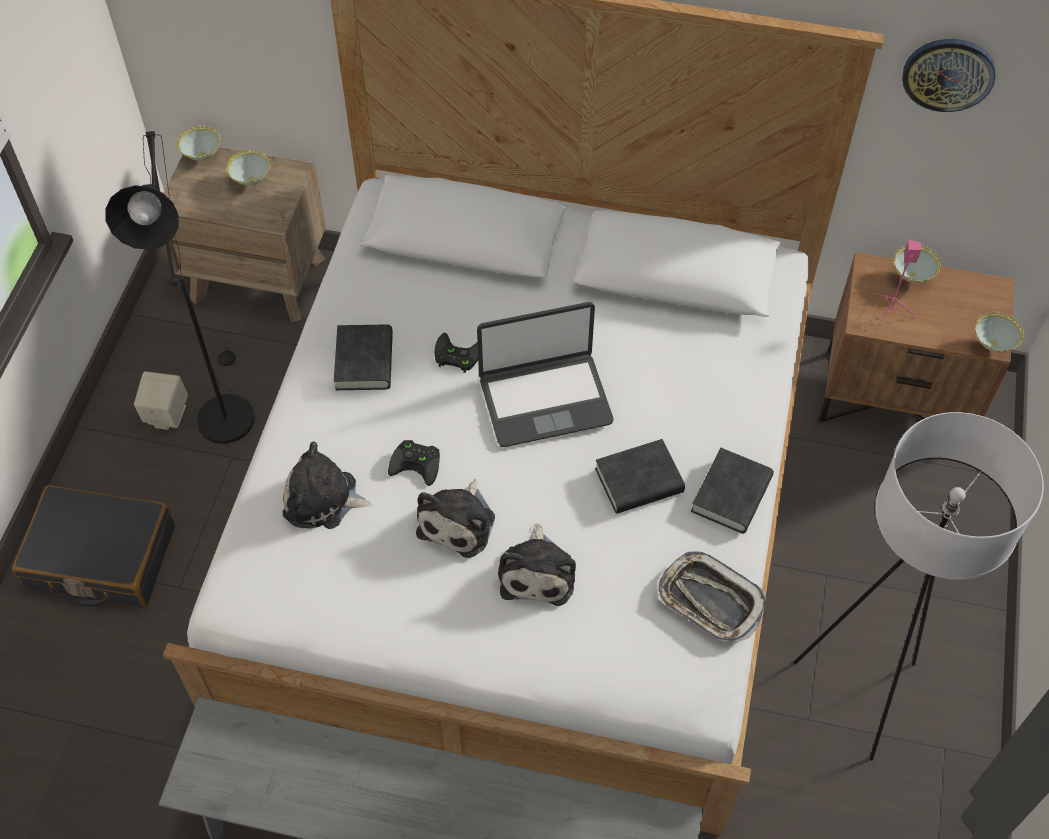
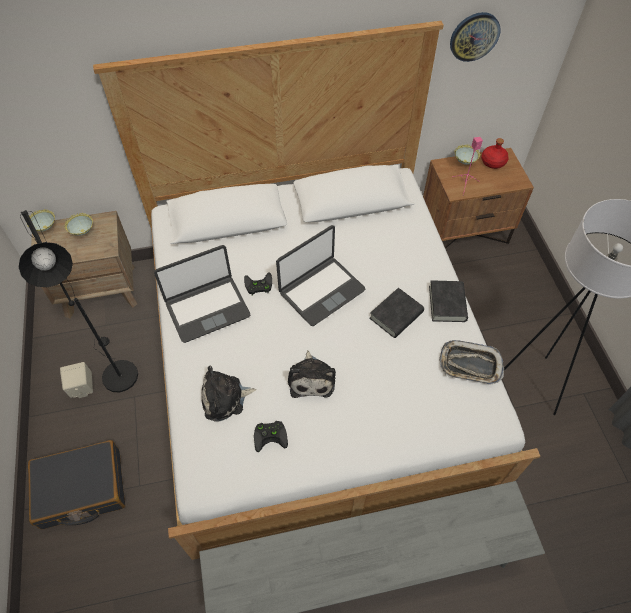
camera: 25 degrees left, 0 degrees up
(364, 362) = (207, 309): black book -> laptop
(418, 463) = (270, 354): black game controller -> black game controller (271, 435)
(538, 572) = (370, 388): plush toy -> none
(965, 293) = (493, 162): none -> red bottle
(992, 346) = (521, 182): bowl -> none

